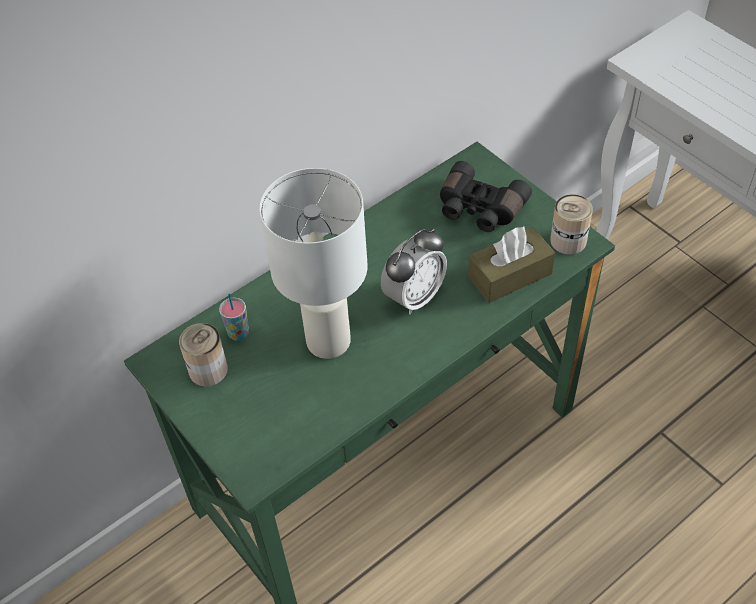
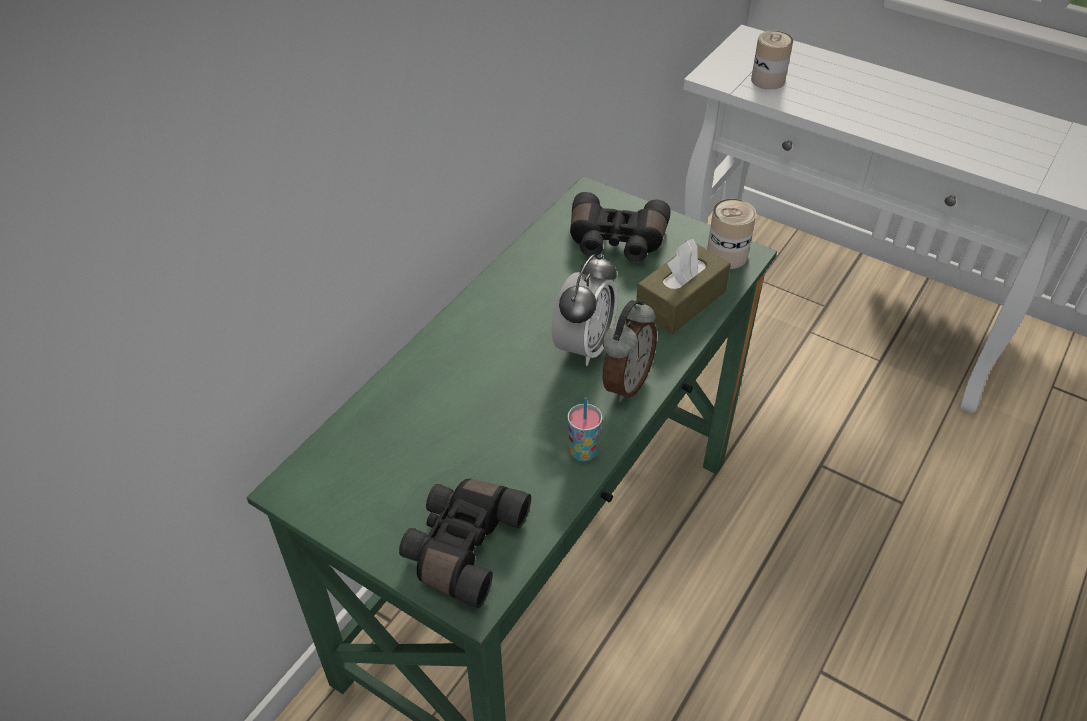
camera: 20 degrees left, 5 degrees down
(208, 370) = (364, 482): can -> can (768, 80)
(238, 333) = (387, 431): cup -> cup (583, 452)
(260, 436) = (462, 546): none -> black binoculars
(327, 341) = (501, 416): white table lamp -> none
(434, 335) = (625, 382): none -> alarm clock

